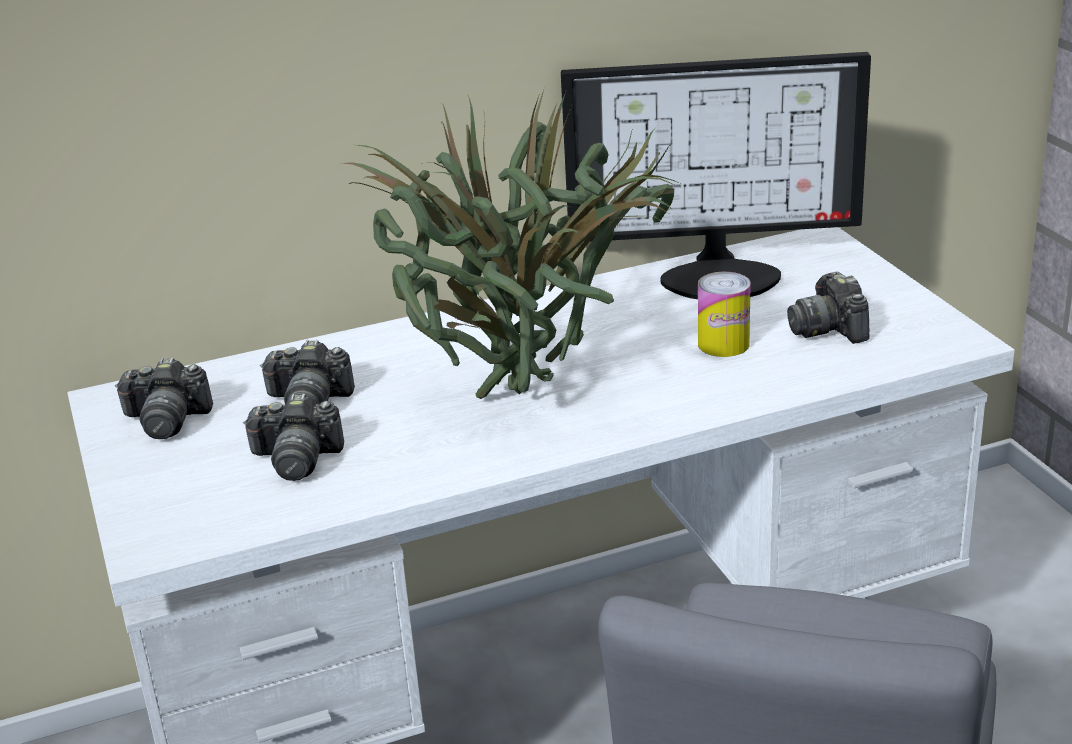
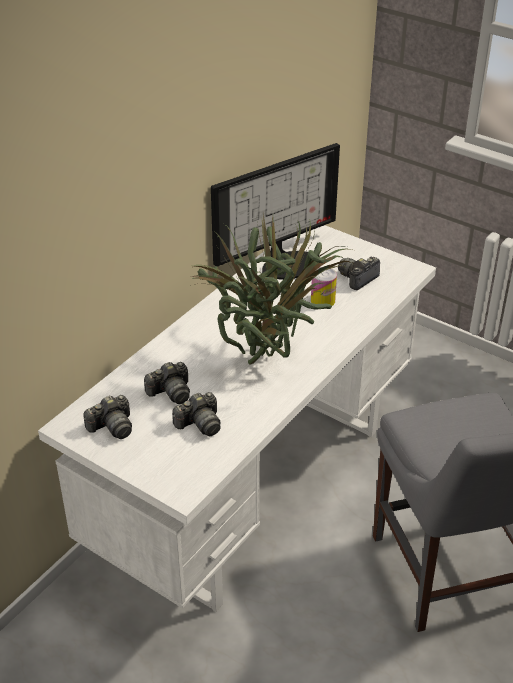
camera: 35 degrees left, 10 degrees up
(829, 328) = (358, 278): camera -> camera turned 90 degrees clockwise

